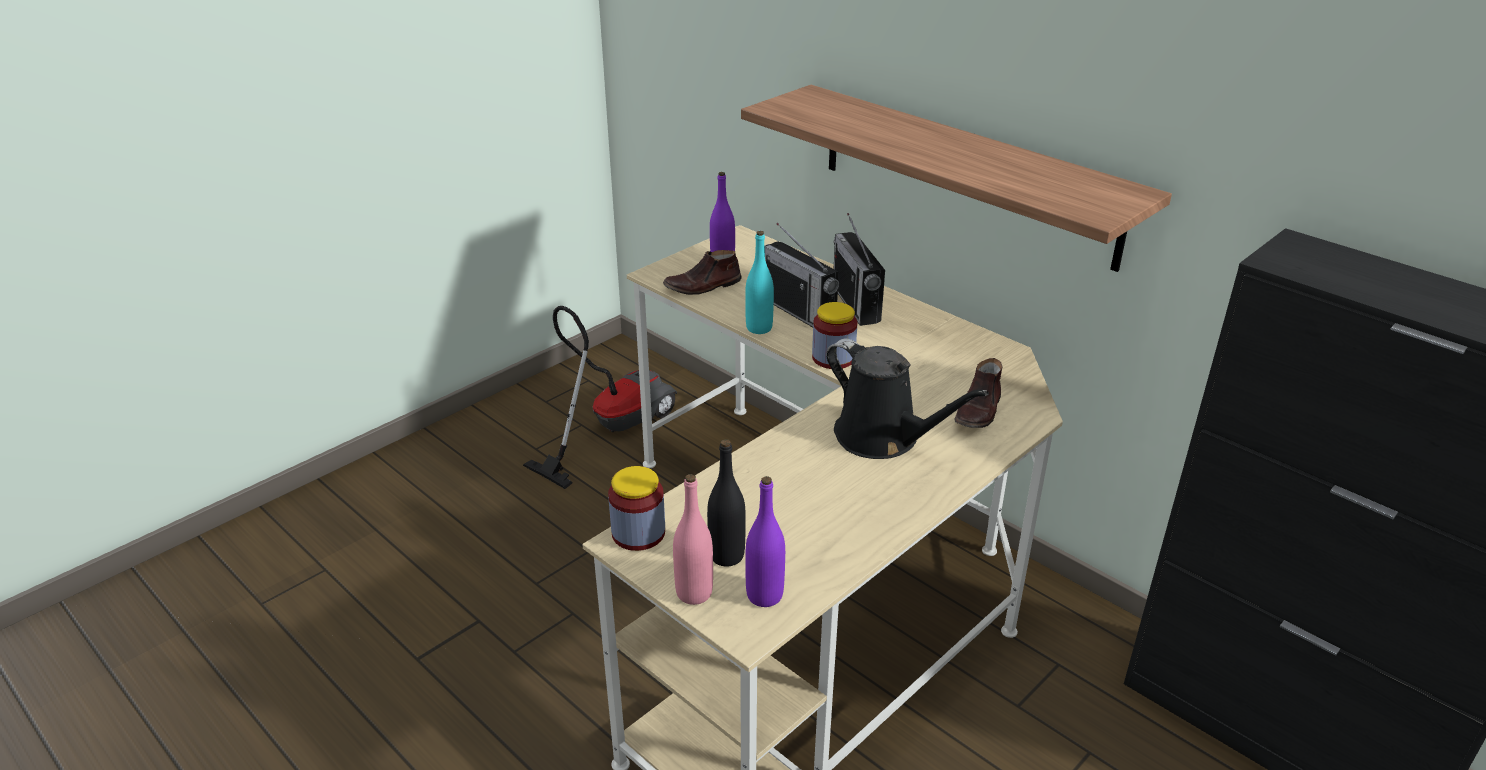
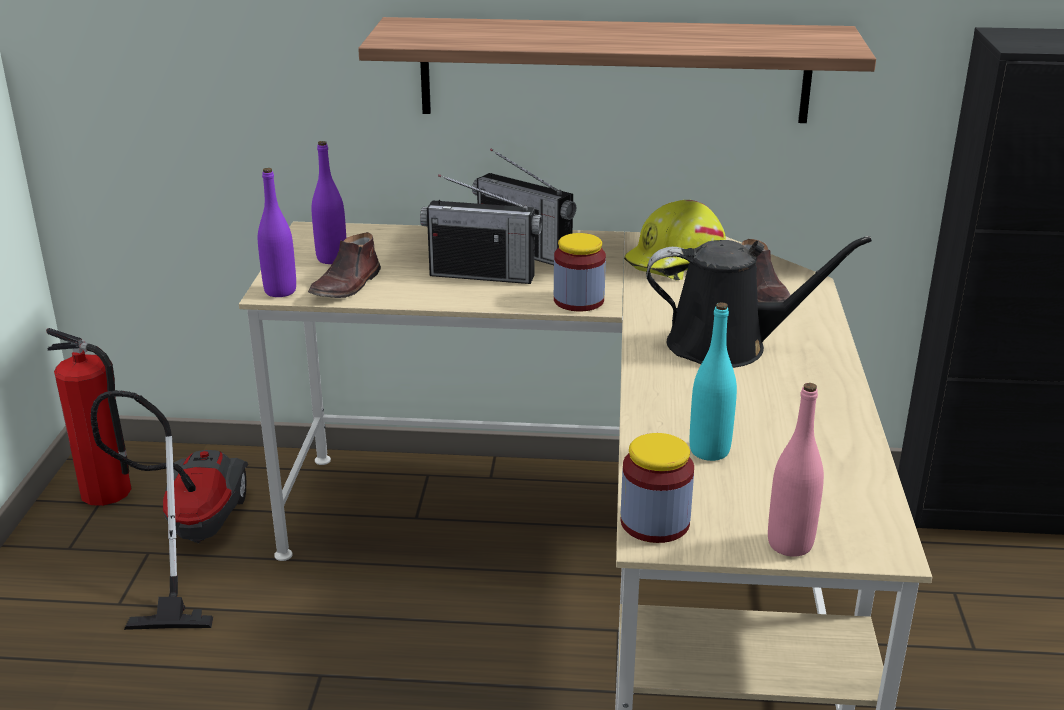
camera: 40 degrees left, 5 degrees down
(599, 374) = (107, 491): none -> fire extinguisher
(726, 555) = (763, 499): black bottle -> none
(759, 328) = (467, 301): turquoise bottle -> turquoise bottle (709, 451)
(764, 595) = (847, 513): purple bottle -> purple bottle (280, 291)
(954, 357) = (677, 262): none -> yellow hard hat

